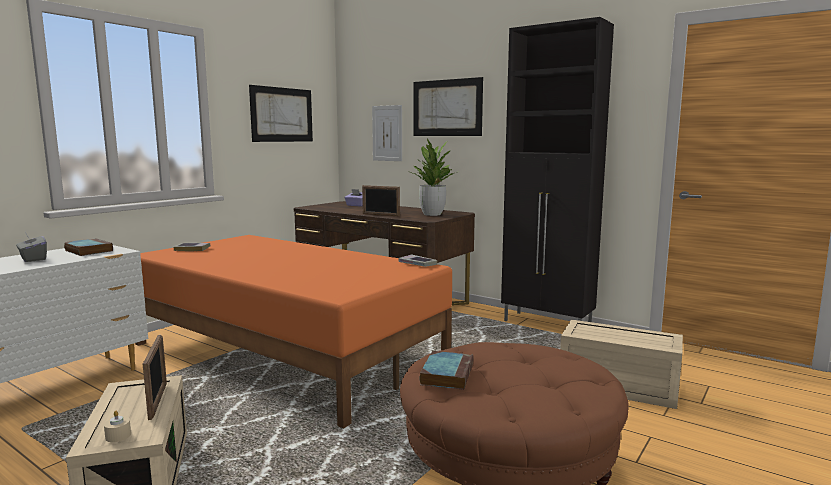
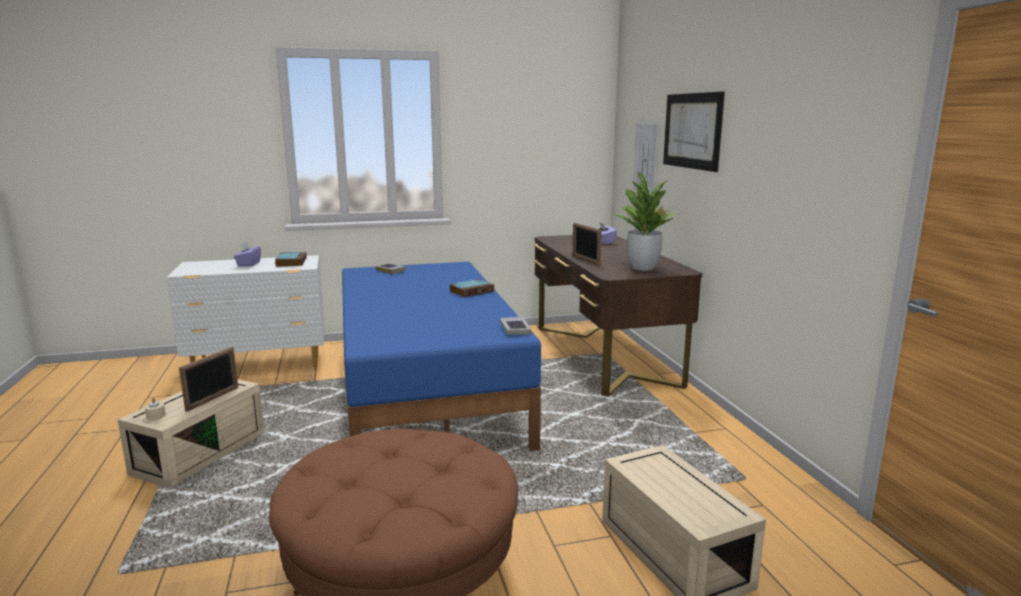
camera: 40 degrees right, 5 degrees up
(33, 259) = (248, 264): grey tissue box -> purple tissue box
(282, 114) = (532, 134): picture -> none
(286, 353) = (427, 388): orange bed -> blue bed
(447, 374) = (345, 452): book -> book (472, 291)
(548, 324) = (737, 444): black cabinet -> none

